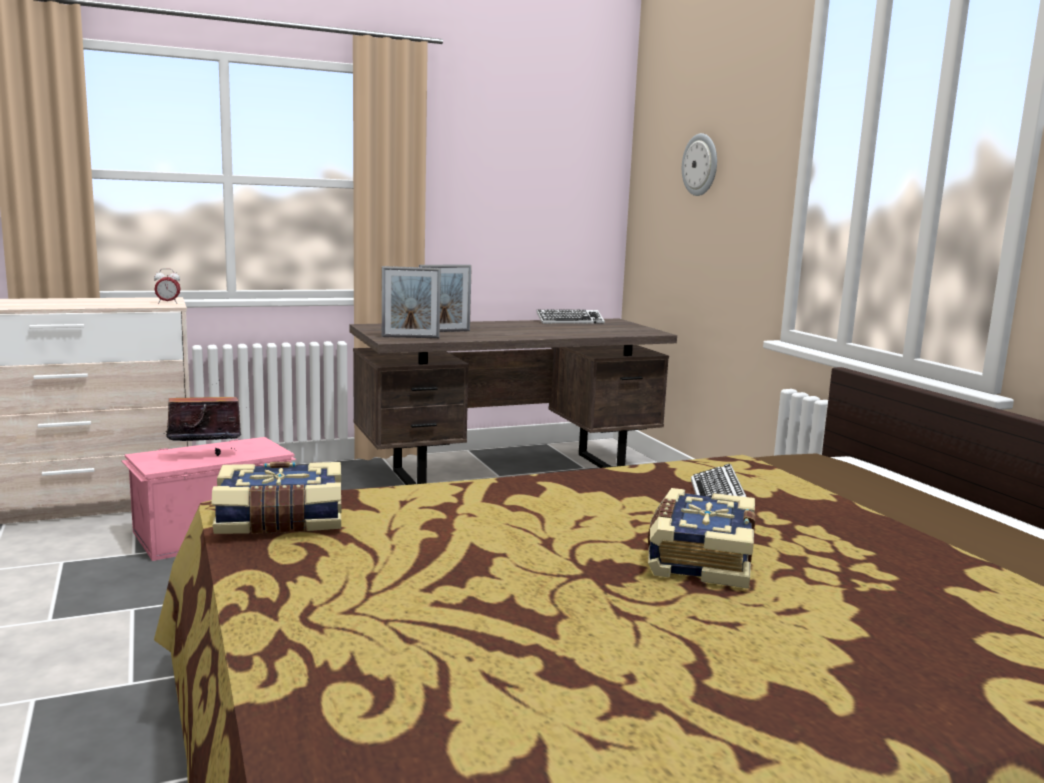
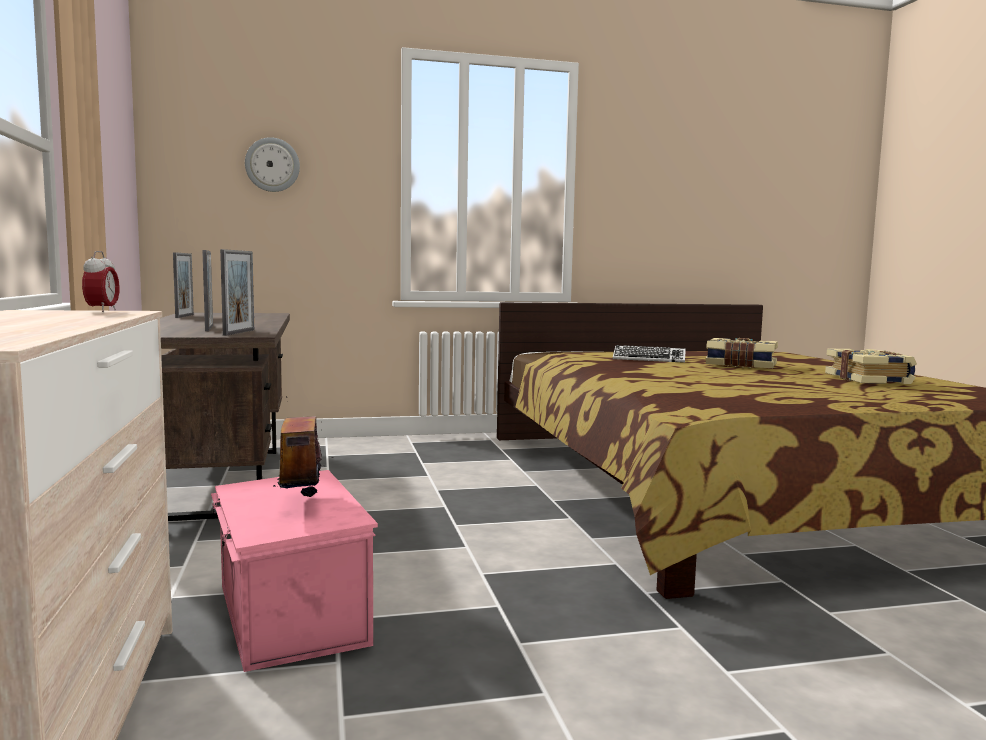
camera: 80 degrees left, 5 degrees down
(280, 521) = (741, 401): book -> book (869, 380)
(570, 321) = (184, 316): keyboard -> picture frame

